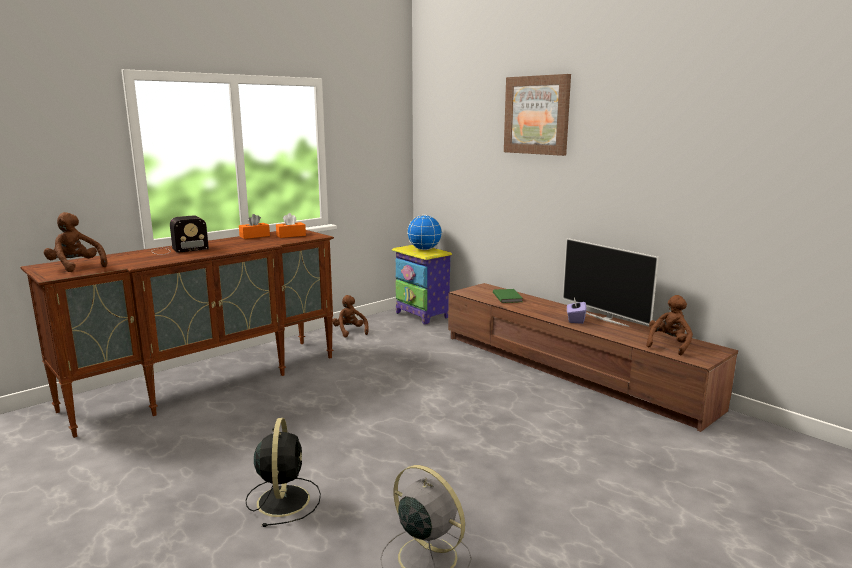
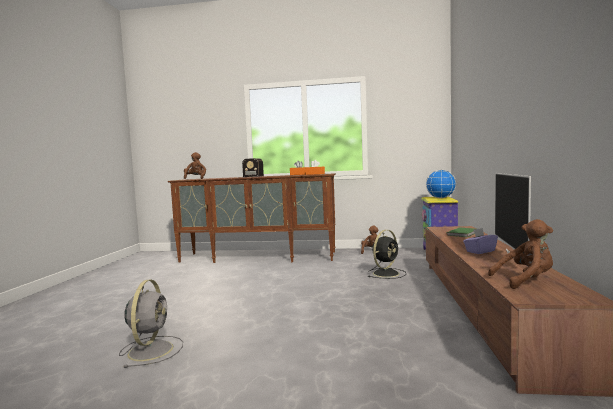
camera: 50 degrees right, 10 degrees down
(283, 499) = (173, 304): black fan -> black fan (386, 273)
(537, 115) = (491, 63): picture -> none

